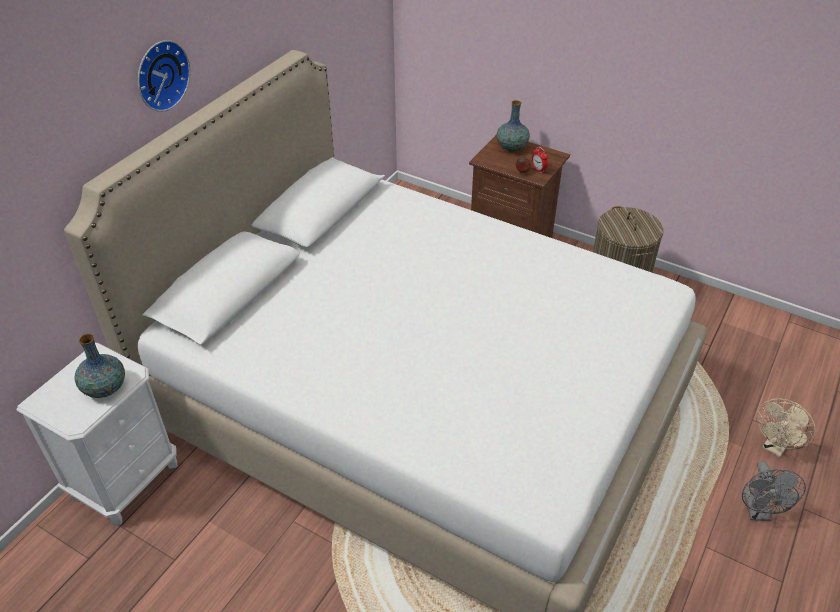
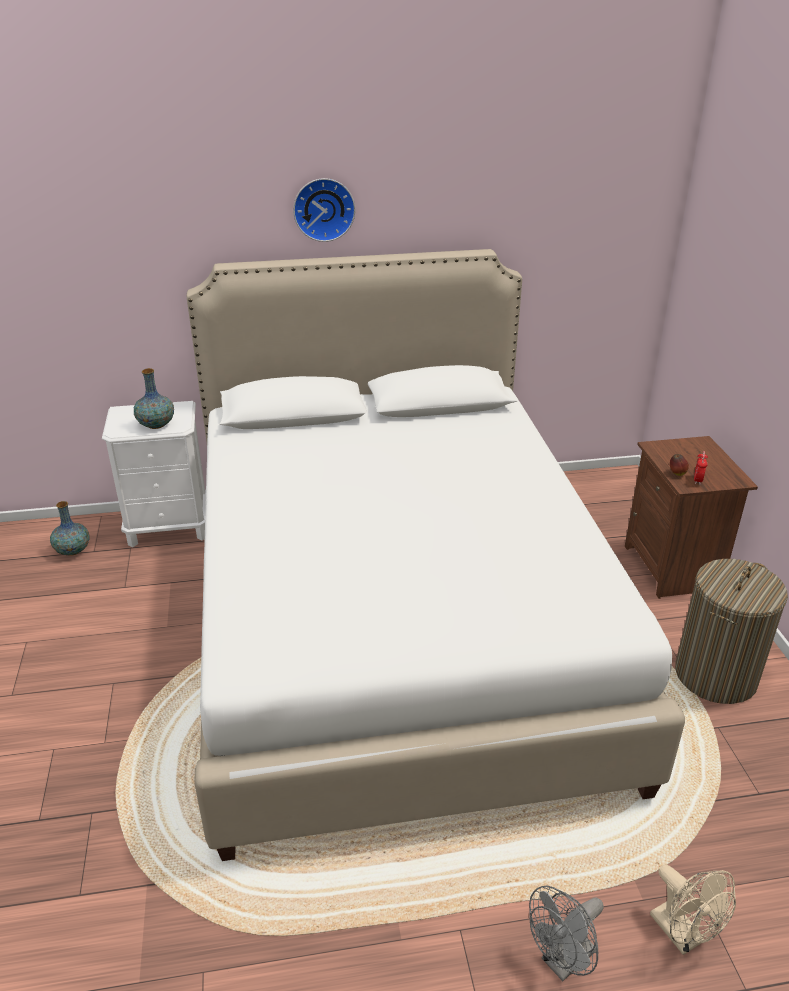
camera: 50 degrees right, 10 degrees down
(512, 147) = (701, 452): vase -> vase (72, 550)
(775, 447) = (683, 935): beige fan -> beige fan turned 120 degrees counterclockwise

